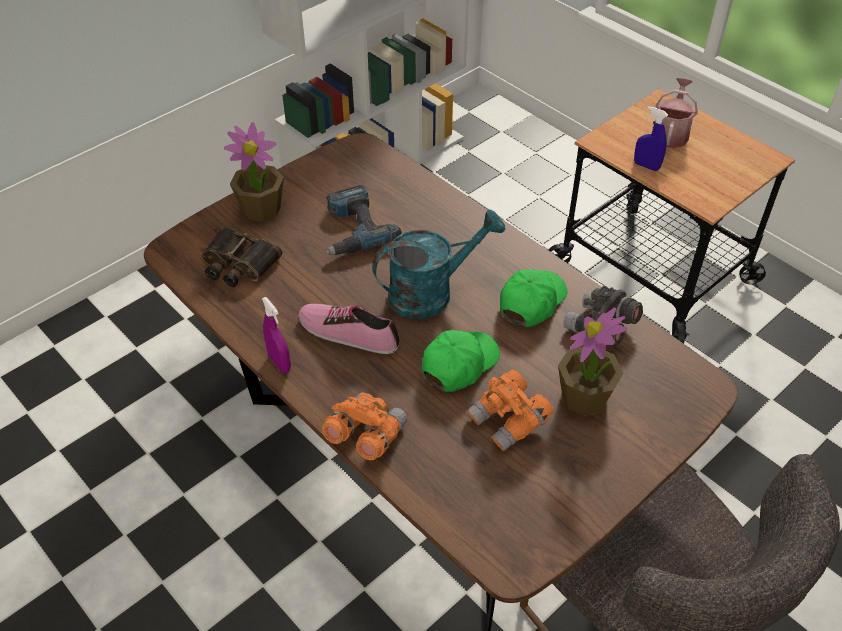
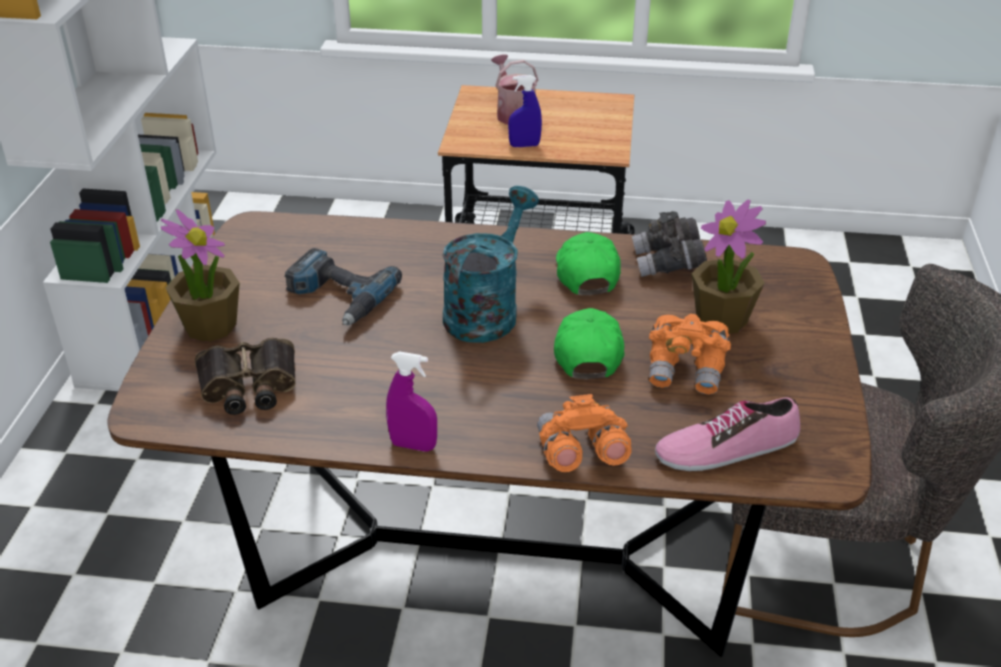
camera: 40 degrees left, 10 degrees down
(349, 332) = (450, 382): shoe -> shoe (726, 447)

